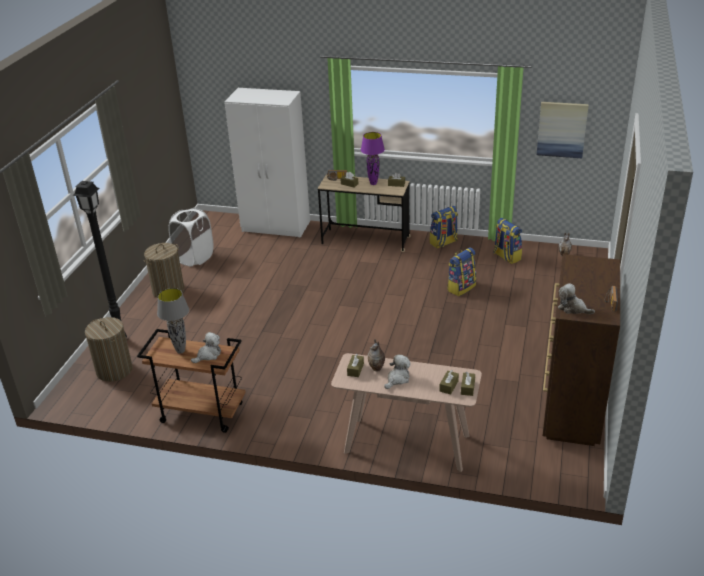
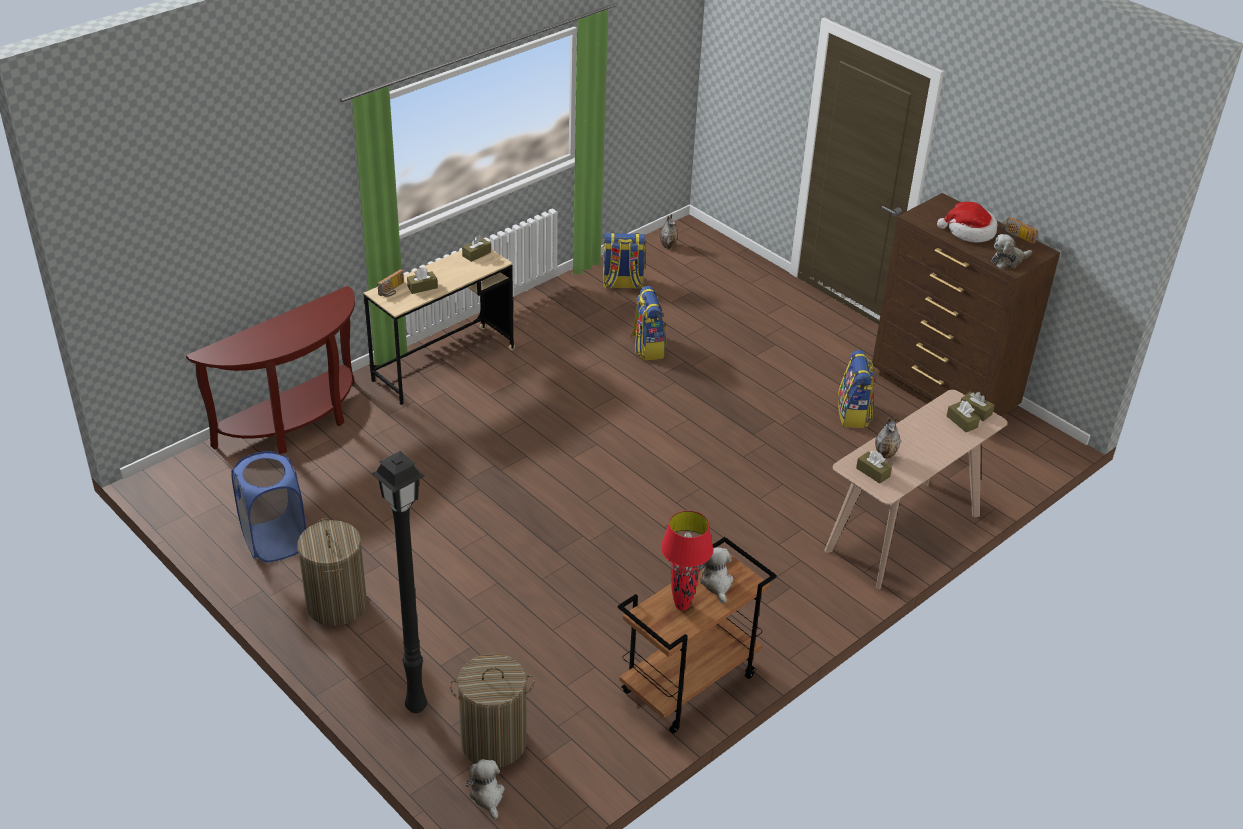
camera: 60 degrees left, 5 degrees up
(181, 351) = (682, 606): grey table lamp -> red table lamp
(194, 258) = (274, 540): white laundry basket -> blue laundry basket
(276, 227) = (295, 424): white wardrobe -> brown console table
(373, 183) = (449, 269): purple table lamp -> none
(397, 379) = (918, 450): plush toy -> plush toy (487, 796)
(443, 243) = (533, 310): backpack -> backpack (853, 414)
(562, 129) = (638, 78): picture -> none
(586, 283) = (969, 232): none -> hat

